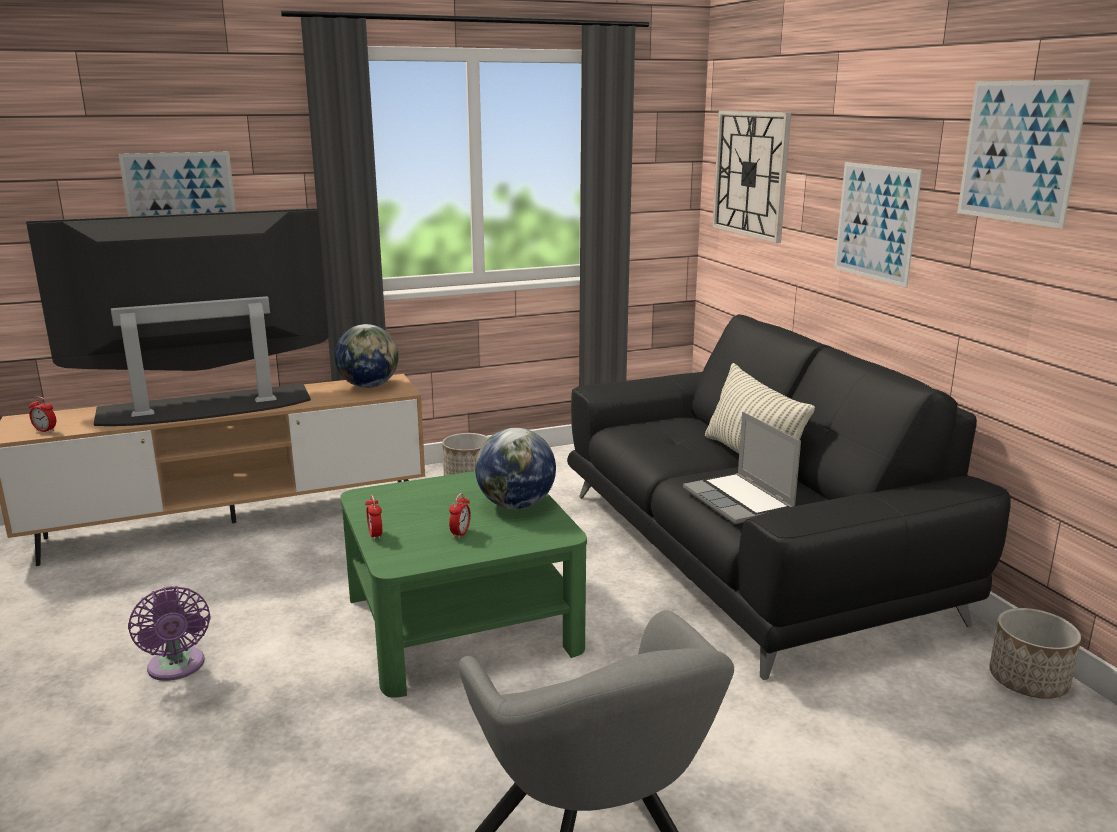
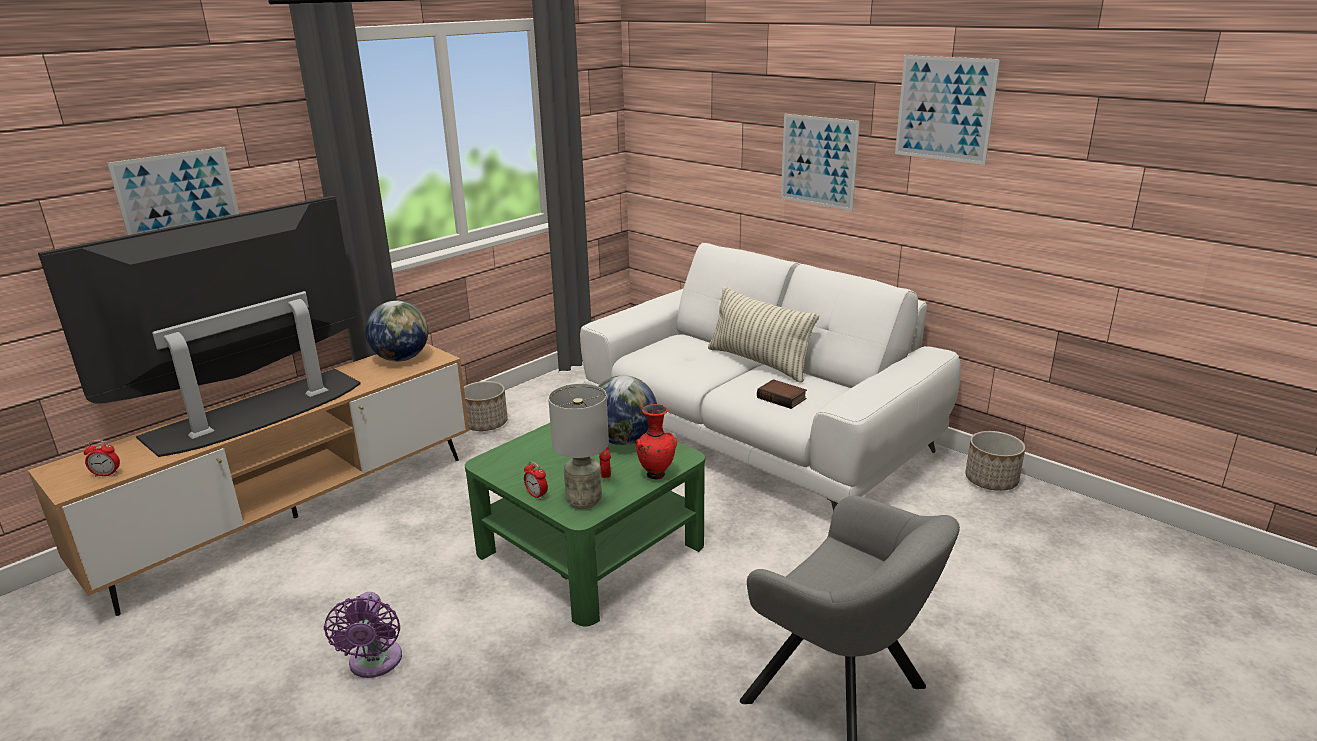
camera: 25 degrees left, 5 degrees up
(176, 668) = (374, 663): purple fan -> purple fan turned 45 degrees clockwise
(412, 552) = (583, 501): none -> grey table lamp
(513, 545) = (656, 474): none -> red vase
(740, 501) = (782, 398): laptop -> book
(748, 553) = (757, 435): black sofa -> white sofa
(751, 174) = (683, 121): wall clock -> none

